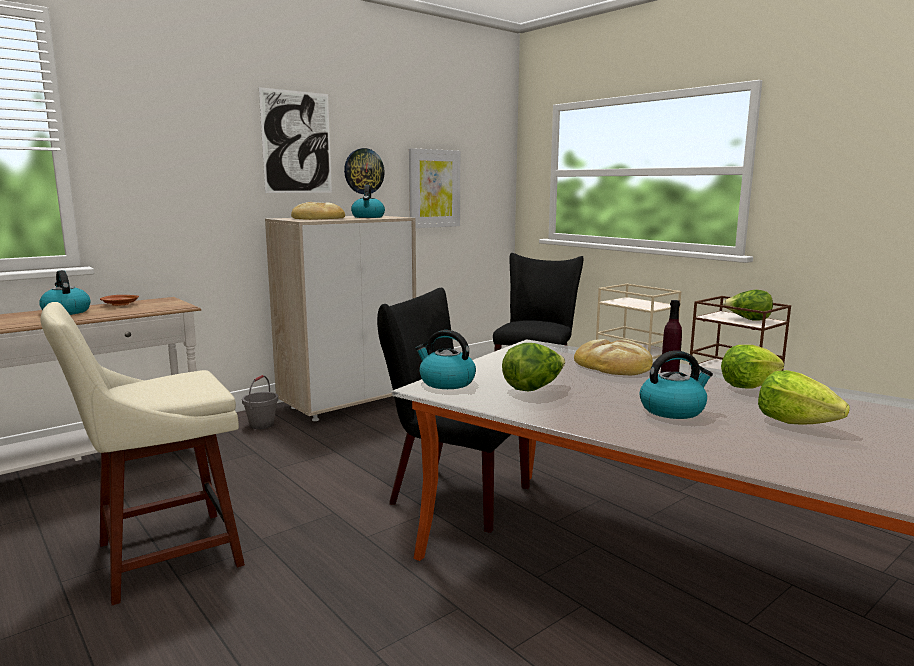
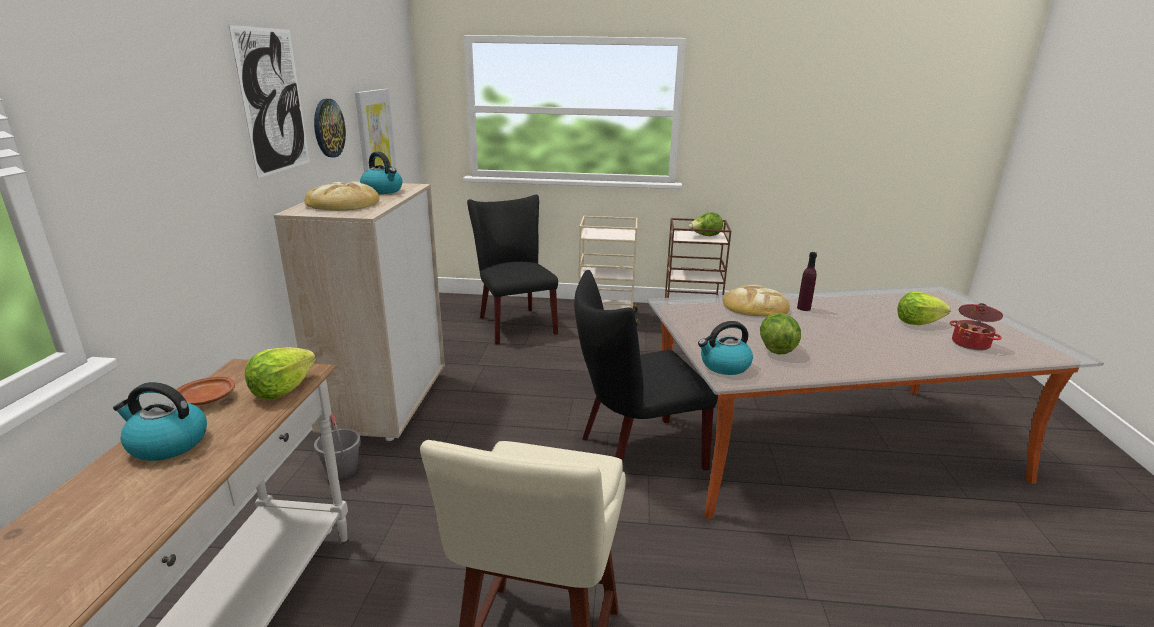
camera: 45 degrees left, 10 degrees up
(673, 410) = (867, 336): kettle -> none
(748, 385) = (844, 301): lettuce -> lettuce (282, 389)
(814, 454) = (971, 343): none -> cooking pot

